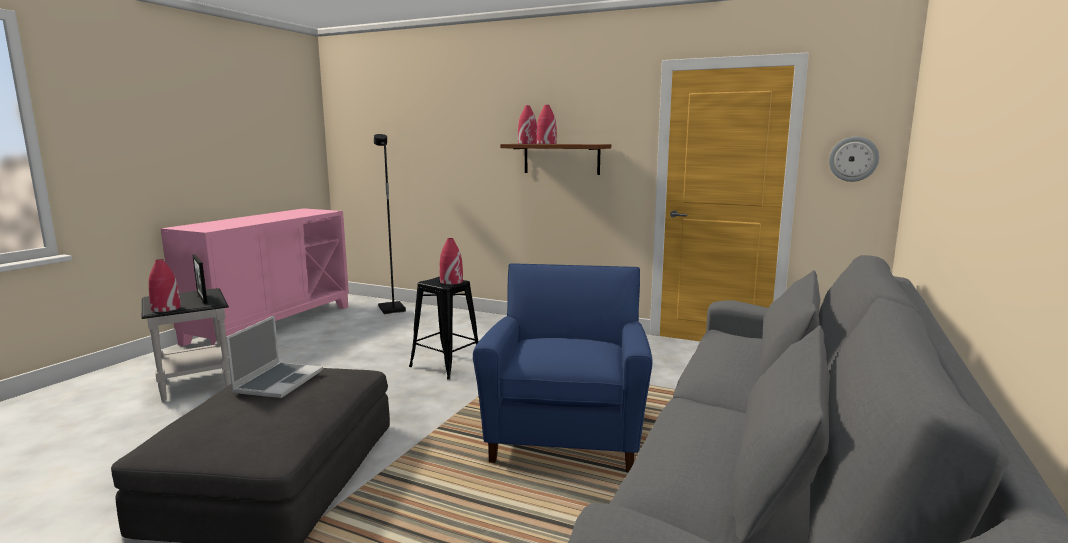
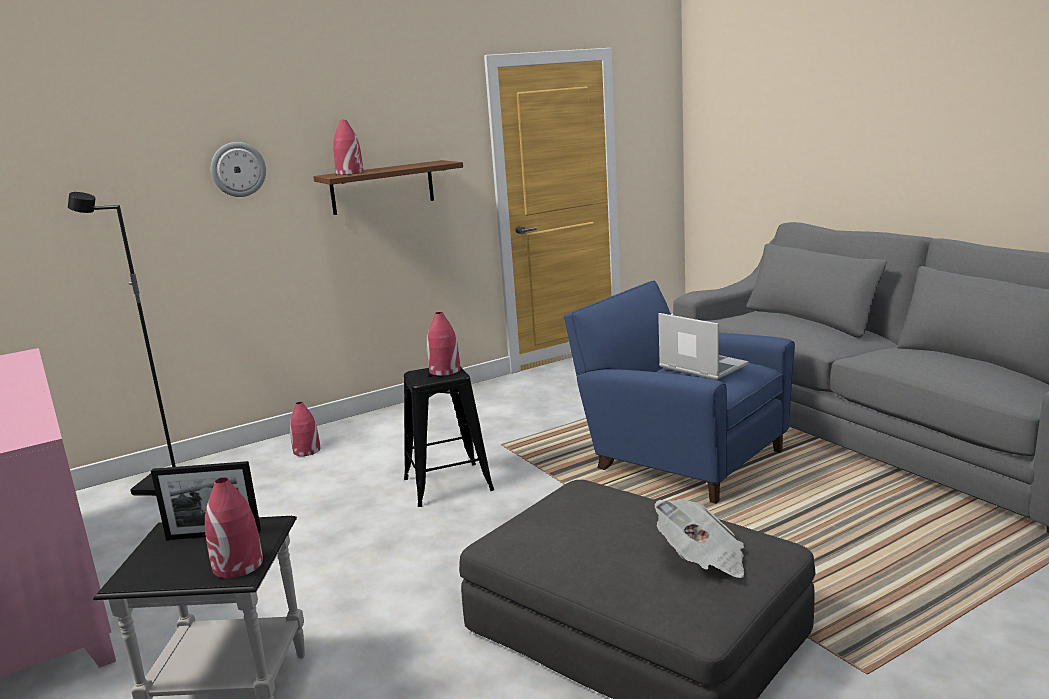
camera: 55 degrees left, 5 degrees up
(235, 427) = (702, 559): none -> newspaper
(278, 381) = (585, 526): laptop -> laptop (701, 367)
(546, 143) = (382, 170): red vase -> red vase (306, 451)
(853, 159) = (652, 146): wall clock -> wall clock (238, 169)

